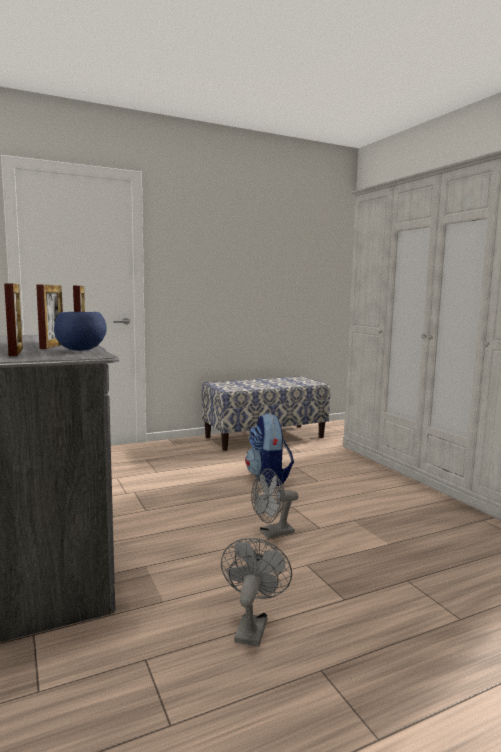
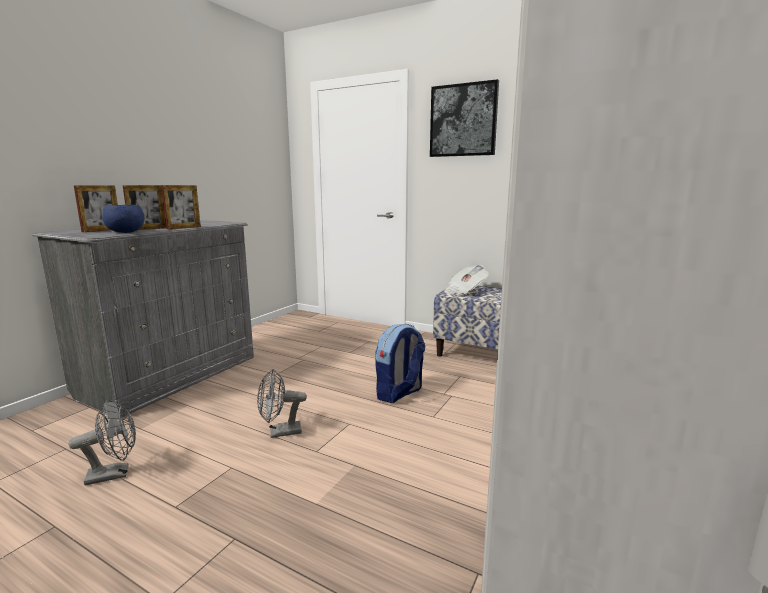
camera: 55 degrees right, 5 degrees up
(199, 231) = (463, 120): none -> picture
(230, 386) = (464, 291): none -> newspaper
(272, 534) = (280, 432): grey fan -> grey fan turned 45 degrees counterclockwise

